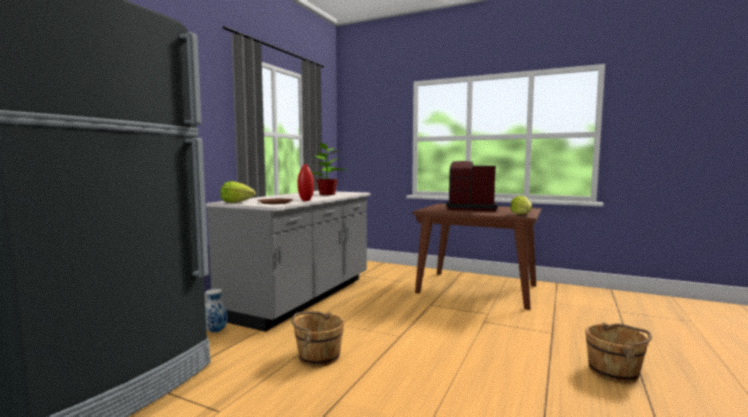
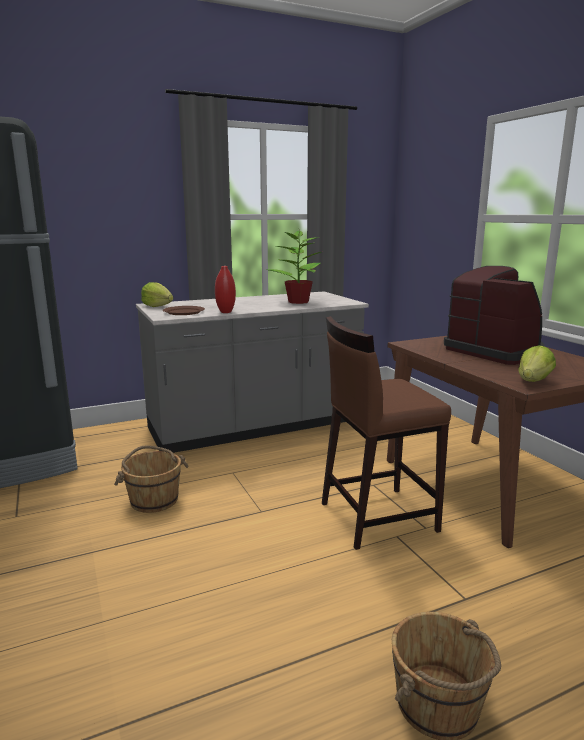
camera: 40 degrees right, 10 degrees up
(215, 331) = (130, 439): vase -> none
(459, 317) = (376, 516): none -> brown stool

